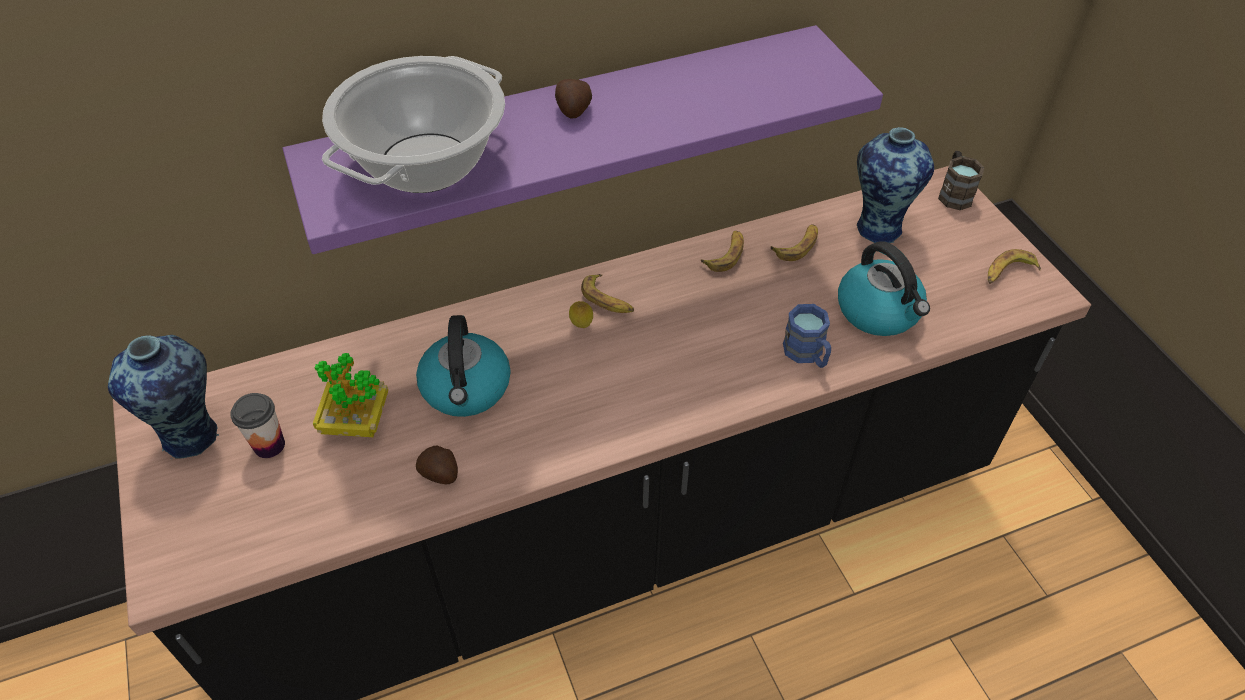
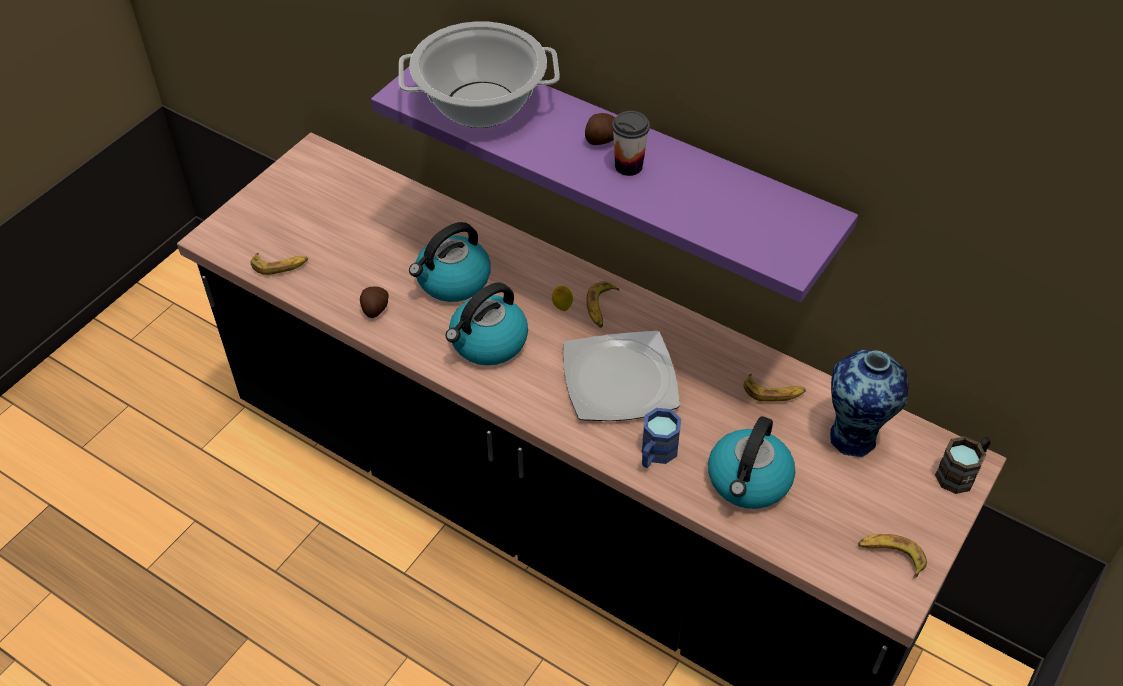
camera: 55 degrees right, 0 degrees up
(193, 435) = (312, 182): vase -> none
(269, 445) = (332, 219): cup -> cup (628, 166)
(356, 422) = (381, 245): potted plant -> none
(574, 403) = (488, 343): none -> kettle
(702, 331) = (620, 379): none -> plate
(725, 254) = (717, 352): banana -> banana (280, 265)

